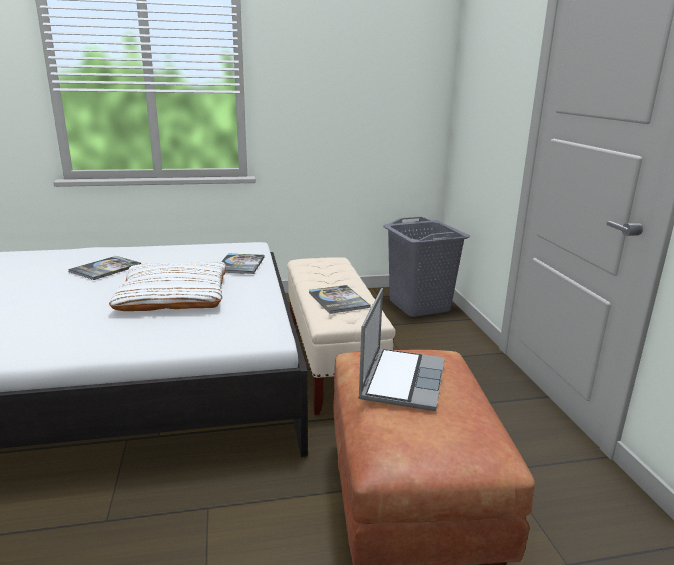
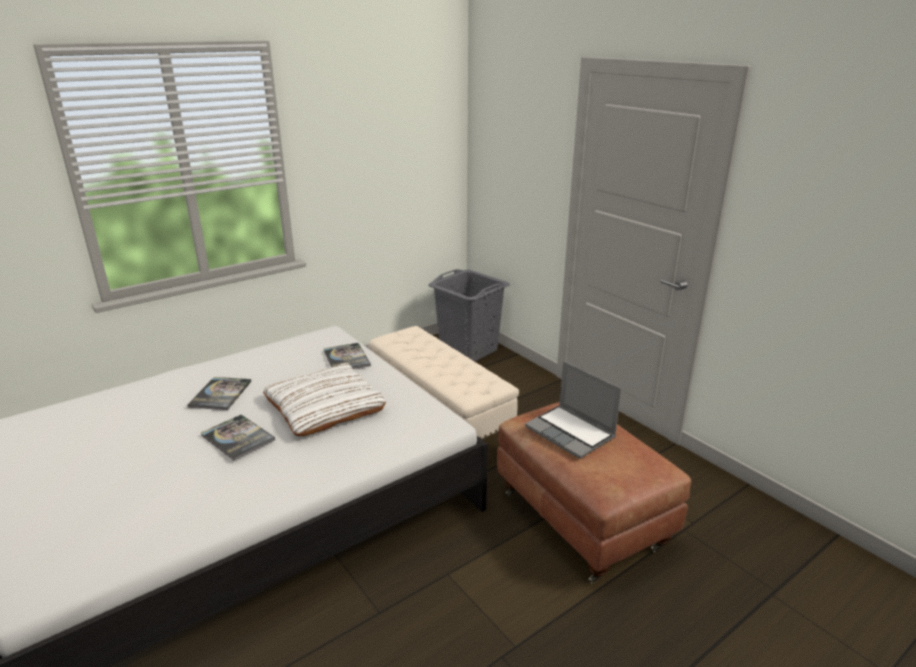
camera: 25 degrees left, 5 degrees up
(338, 300) = (457, 373): book -> book (238, 438)
(401, 379) = (571, 433): laptop -> laptop turned 150 degrees clockwise

